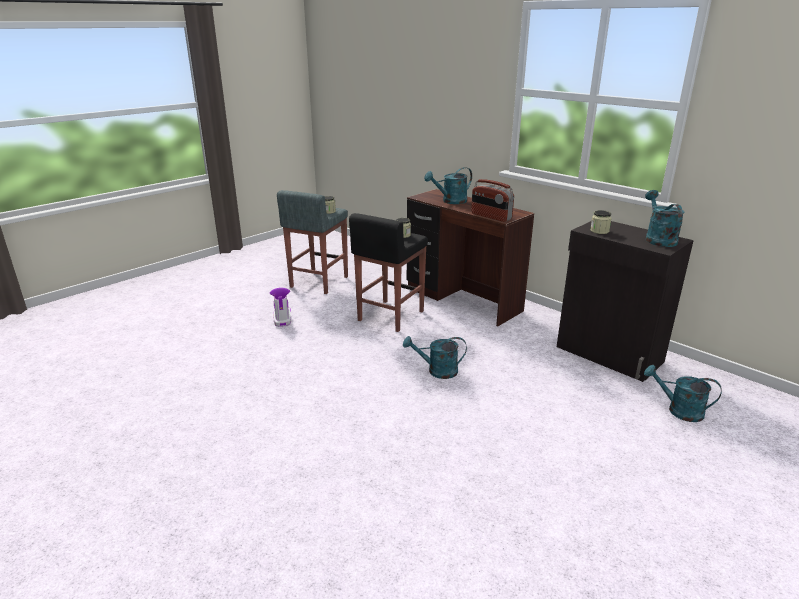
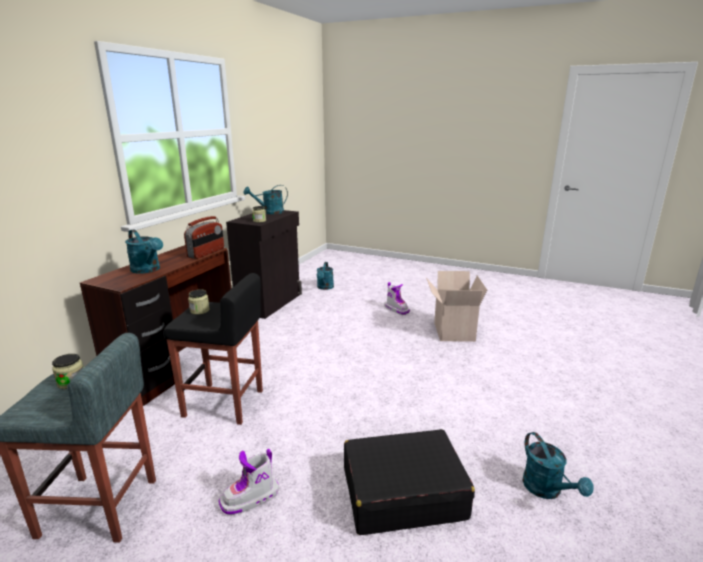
camera: 110 degrees left, 5 degrees down
(228, 370) = (402, 493): none -> black suitcase
(437, 371) = (325, 358): turquoise watering can -> turquoise watering can (547, 490)
(463, 506) = (452, 331): none -> cardboard box
(571, 468) = (396, 309): none -> boot

